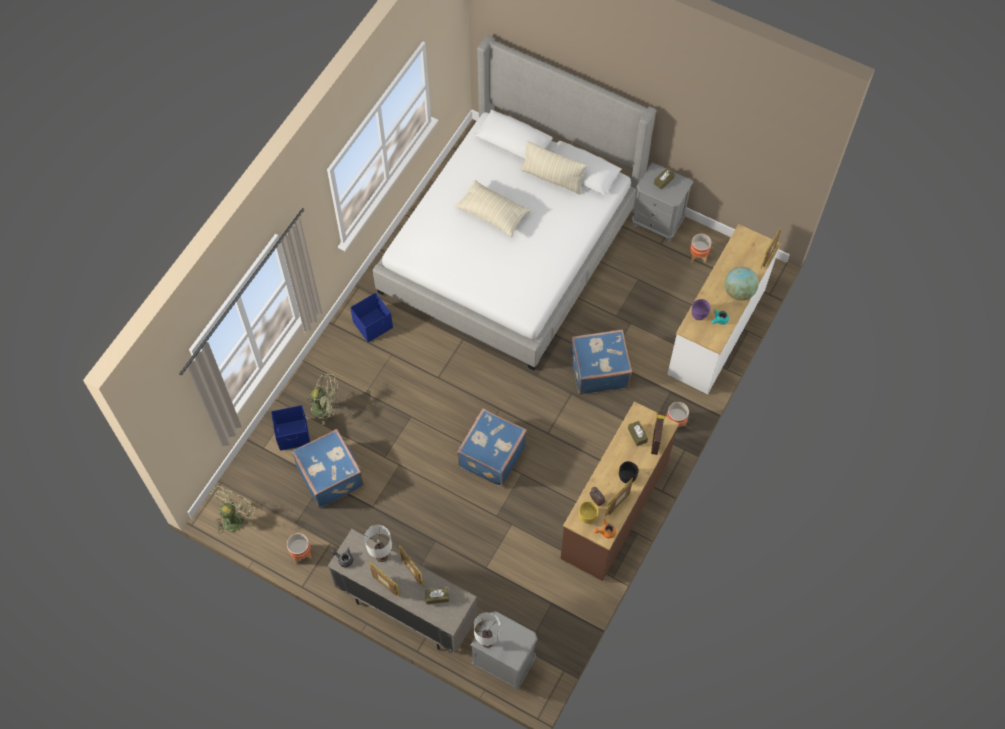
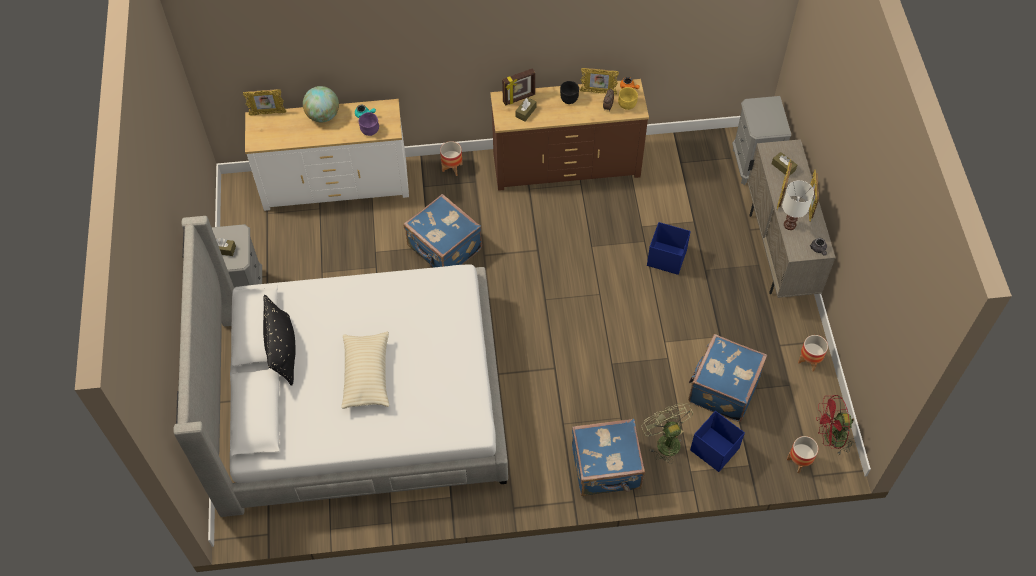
camera: 125 degrees left, 5 degrees down
(235, 517) = (830, 438): green fan -> red fan
(373, 325) = (545, 462): blue storage box -> blue storage box (666, 257)
(488, 641) = (777, 125): white table lamp -> none
(490, 455) = (595, 278): blue suitcase -> blue suitcase (606, 469)
(552, 178) = (283, 350): beige pillow -> black pillow
(698, 256) = (260, 240): planter -> planter (799, 461)

